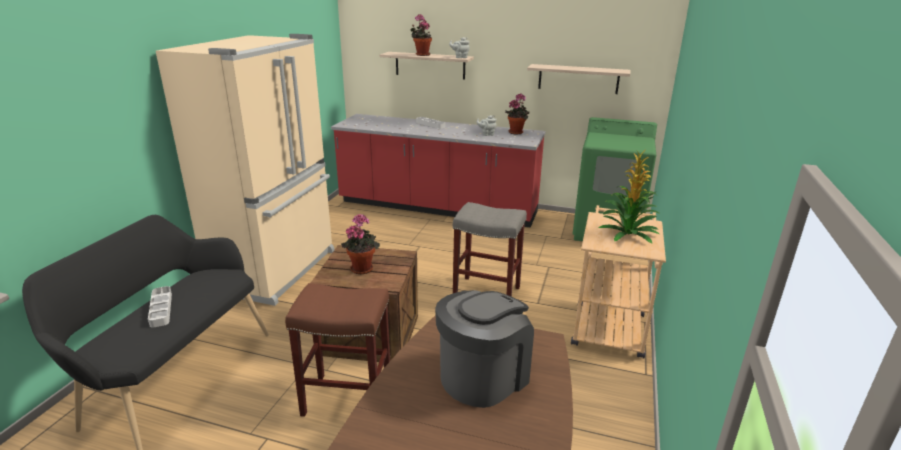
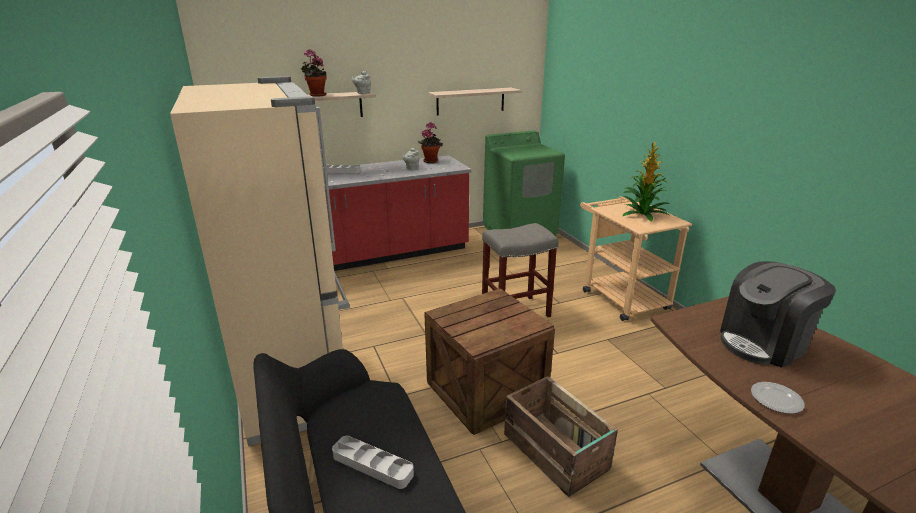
camera: 40 degrees left, 0 degrees up
(346, 398) = (555, 453): brown stool -> crate
(362, 268) = (488, 321): potted plant -> none
(386, 410) = (776, 400): none -> plate
(483, 375) = (763, 343): coffee machine -> coffee machine turned 120 degrees counterclockwise

